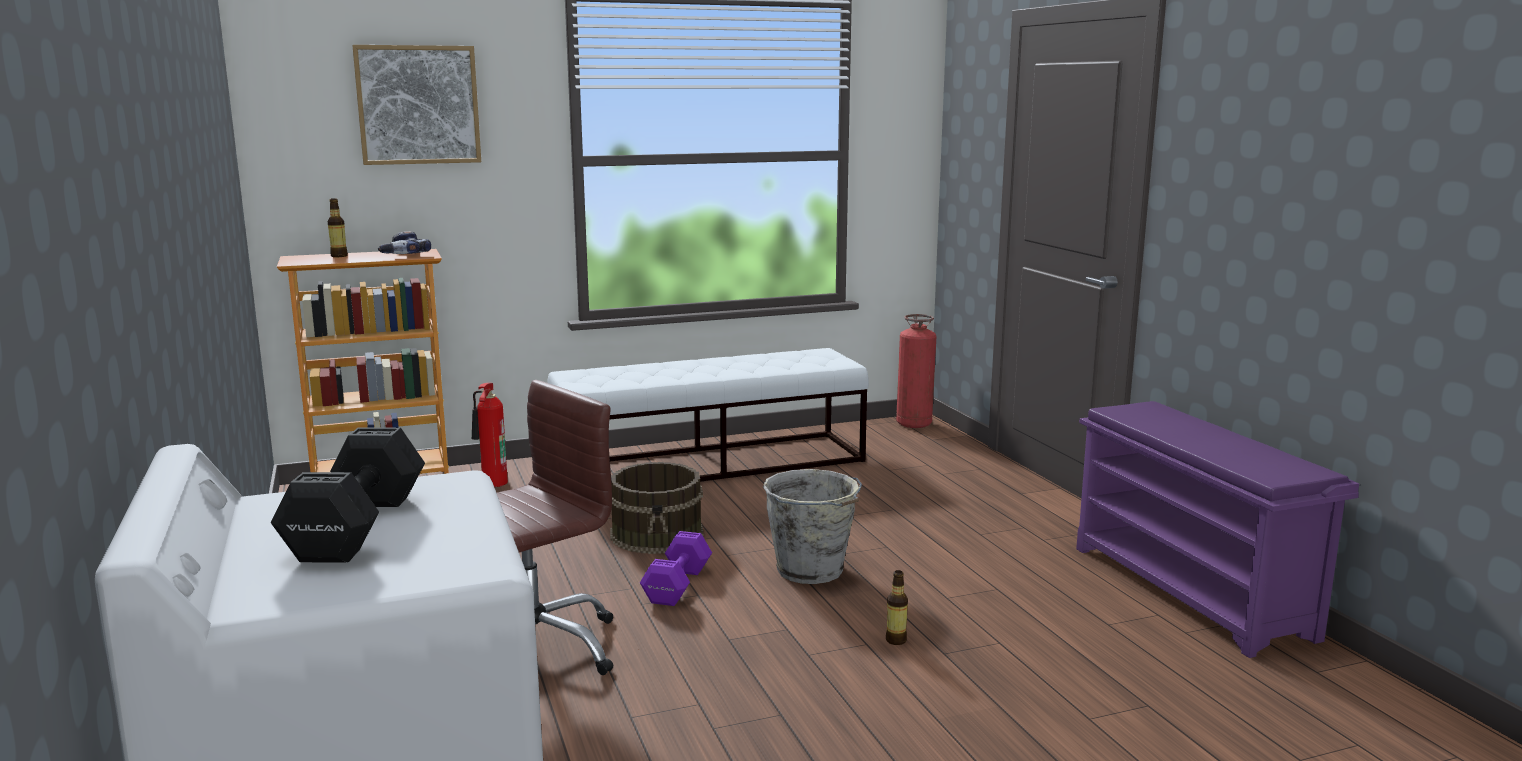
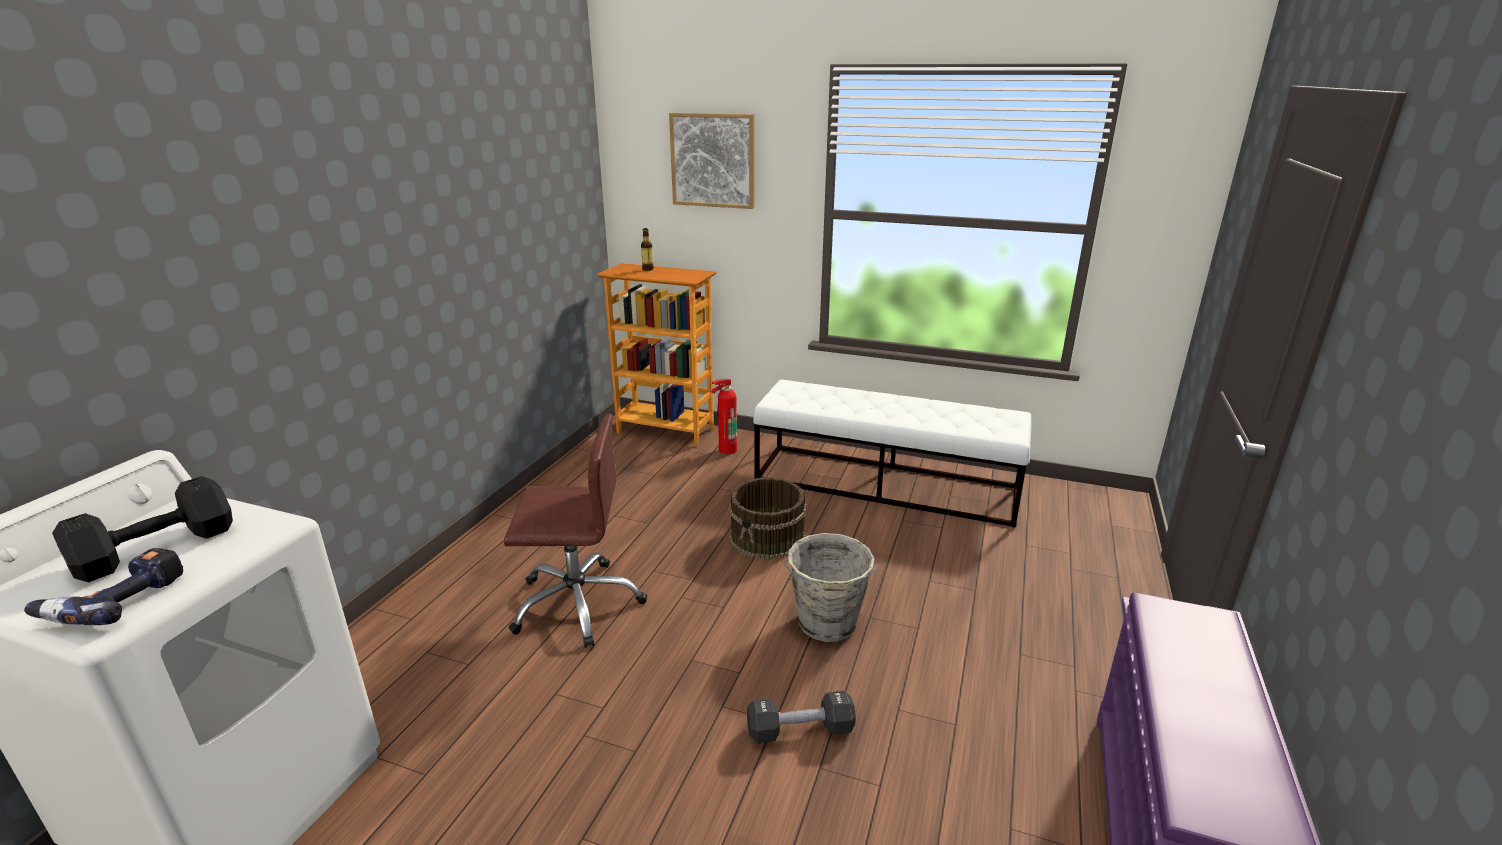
camera: 40 degrees right, 10 degrees up
(401, 254) = (683, 274): power drill -> power drill (115, 601)
(675, 586) = (719, 592): purple dumbbell -> none
(896, 640) = (800, 730): bottle -> black dumbbell
(914, 424) = (1115, 501): fire extinguisher -> none

